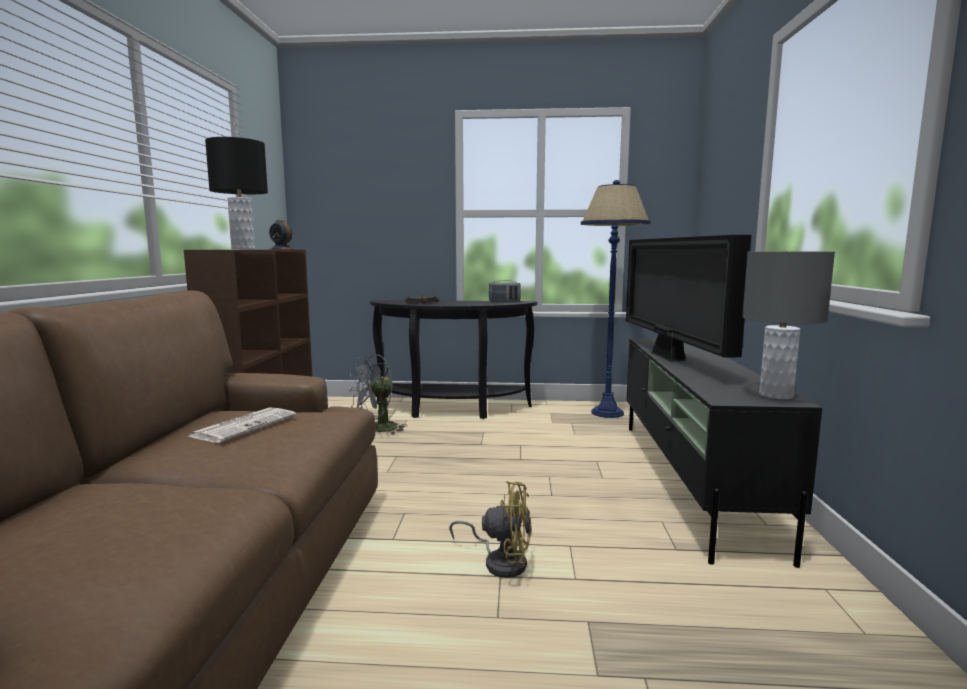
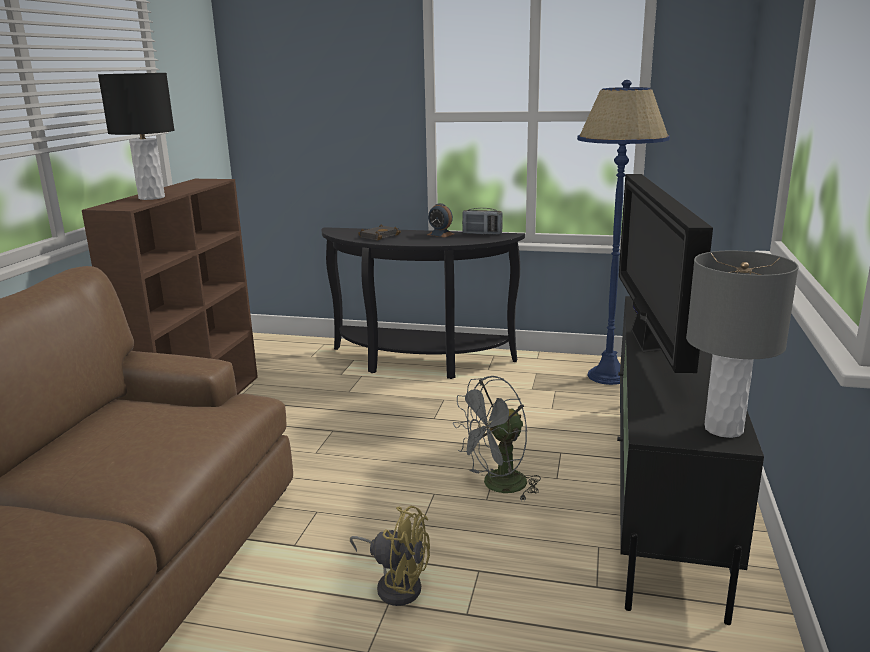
camera: 10 degrees right, 10 degrees up
(245, 426) = (131, 431): newspaper -> none
(281, 249) = (207, 180): alarm clock -> alarm clock (440, 234)
(377, 430) = (324, 390): grey fan -> grey fan (497, 486)

